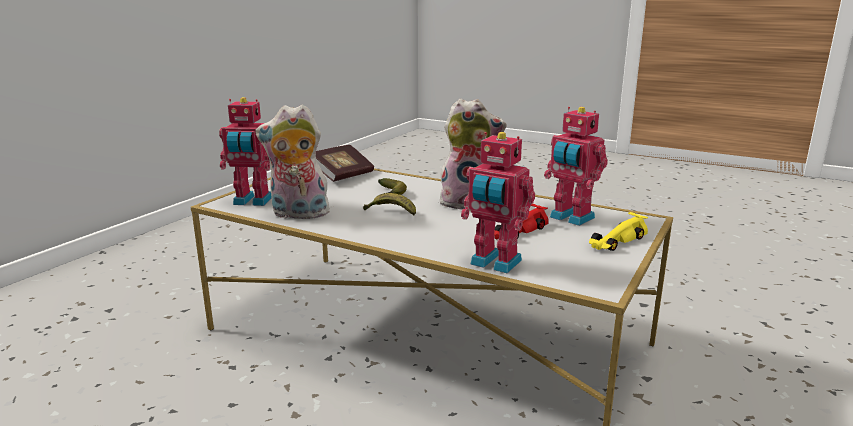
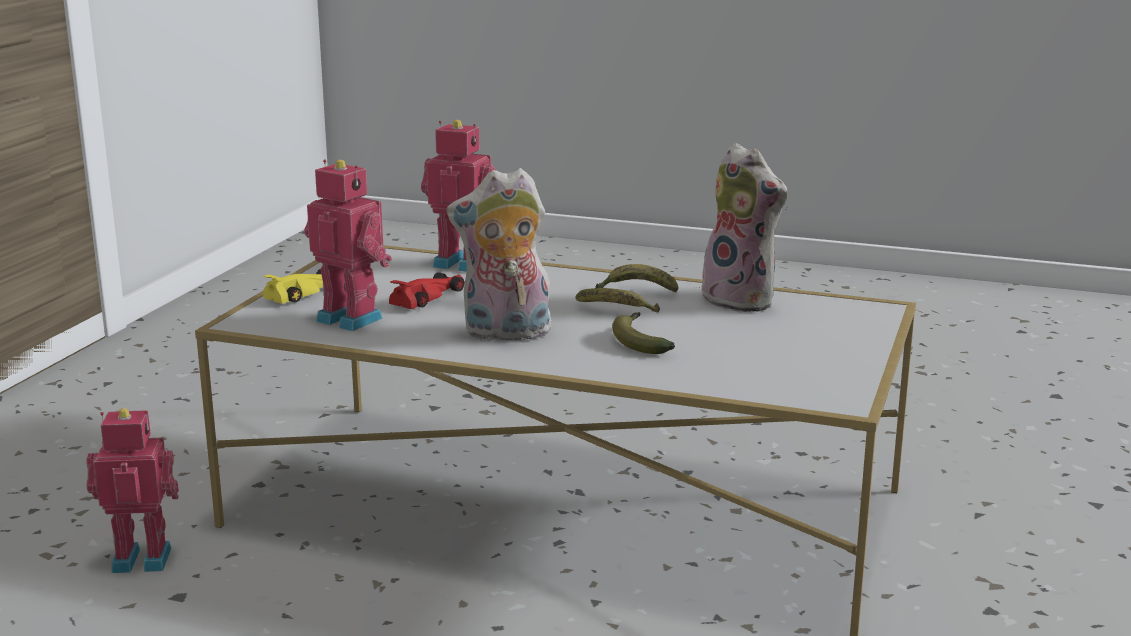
camera: 170 degrees right, 0 degrees up
(252, 201) = (841, 314): toy robot -> toy robot (142, 558)
(298, 214) = (743, 300): plush toy -> plush toy turned 60 degrees clockwise
(342, 176) = (763, 373): book -> none
(364, 226) = (637, 291): none -> banana

